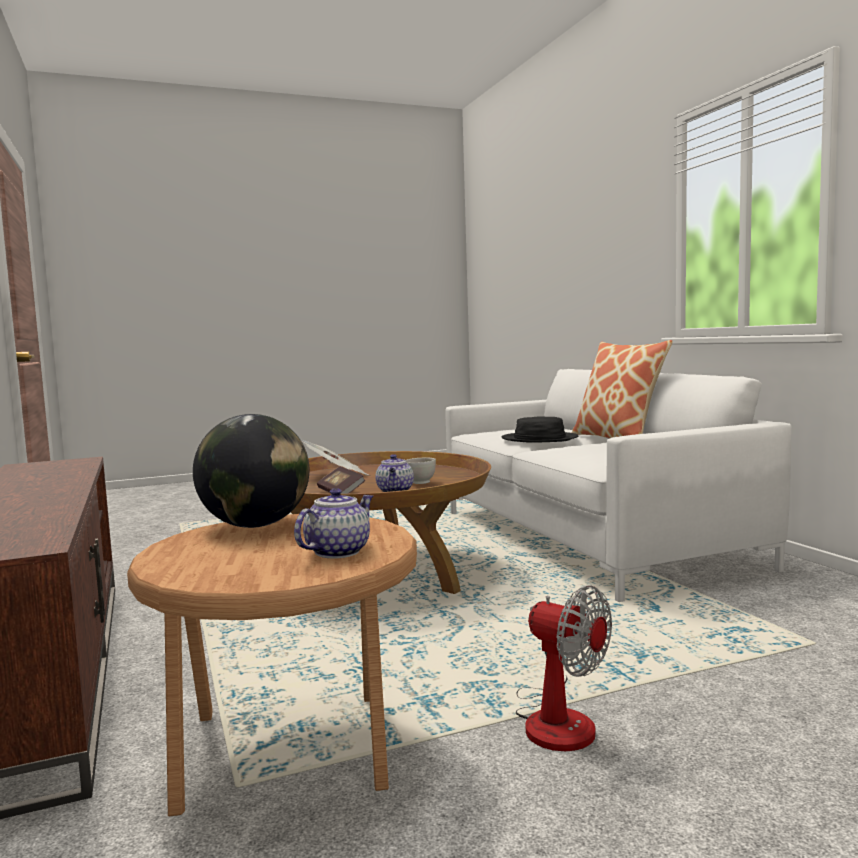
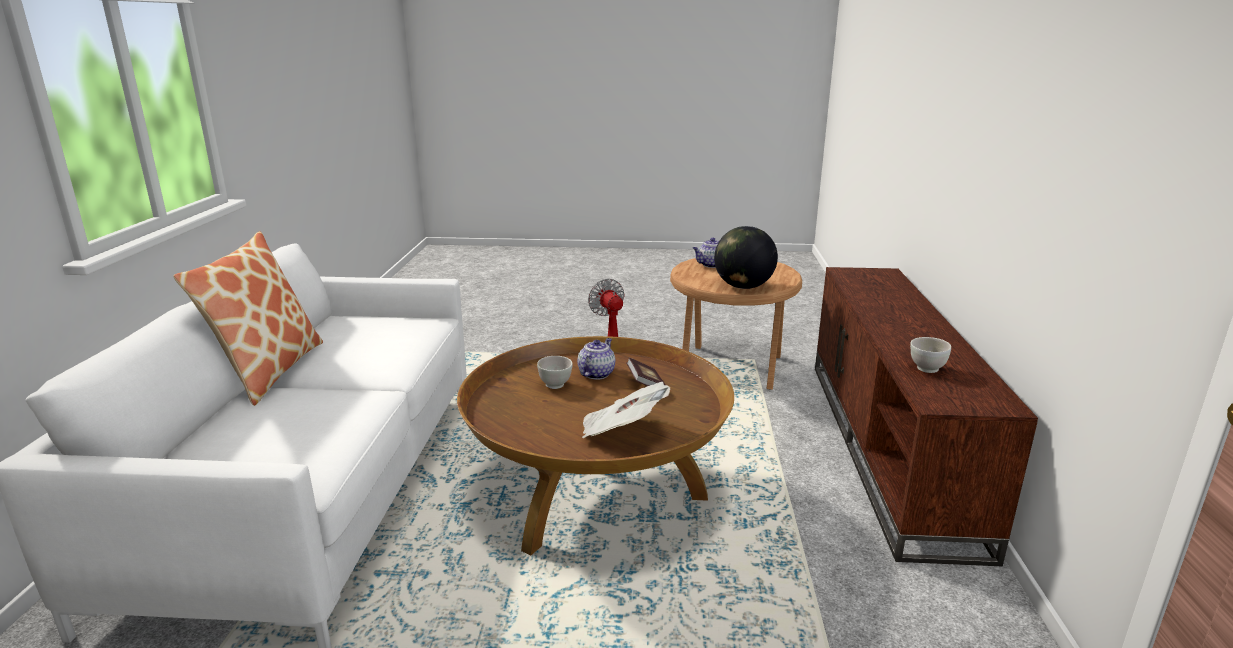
camera: 155 degrees left, 15 degrees up
(62, 471) = (926, 369): none -> white bowl
(539, 439) = (327, 398): black hat -> none

